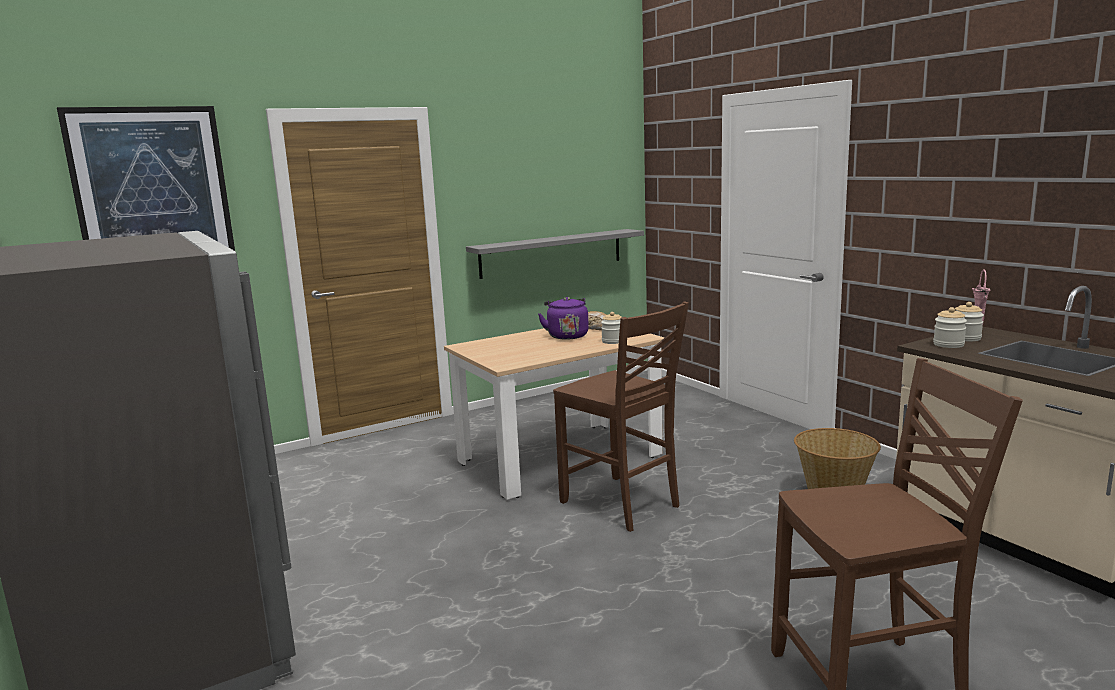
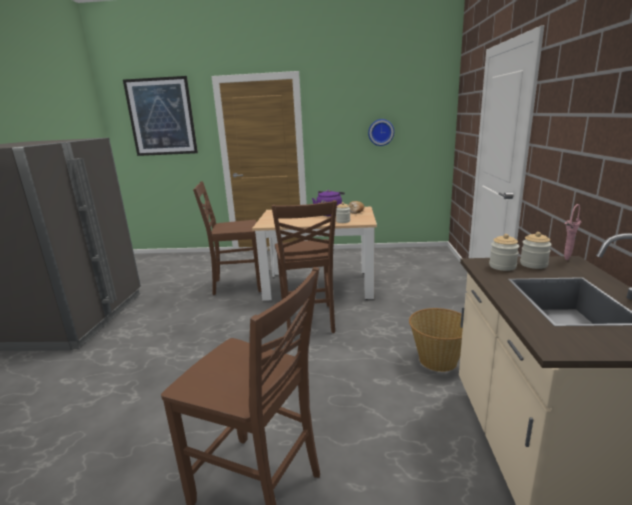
camera: 35 degrees right, 5 degrees up
(421, 493) = (237, 285): none -> brown chair
(552, 253) = (378, 162): grey shelf -> none
(553, 206) = (381, 132): none -> wall clock

